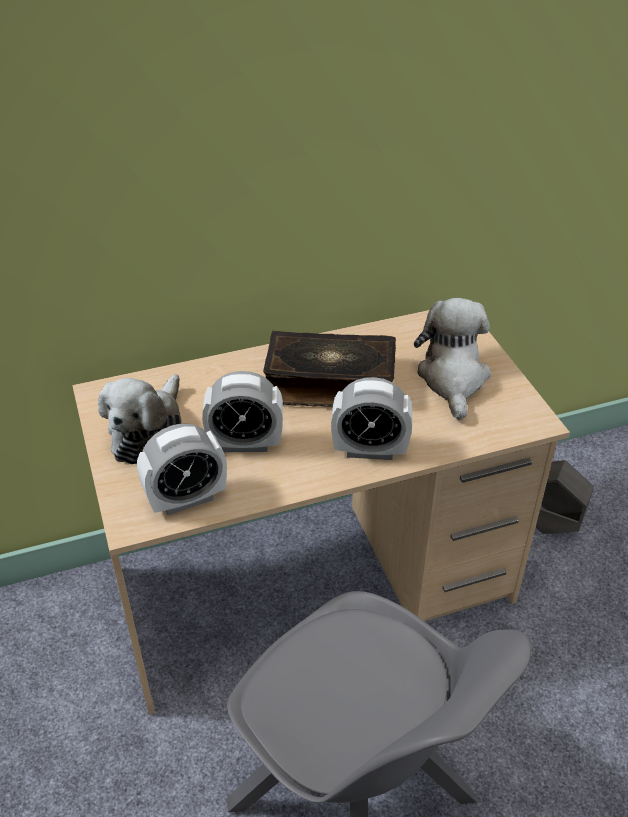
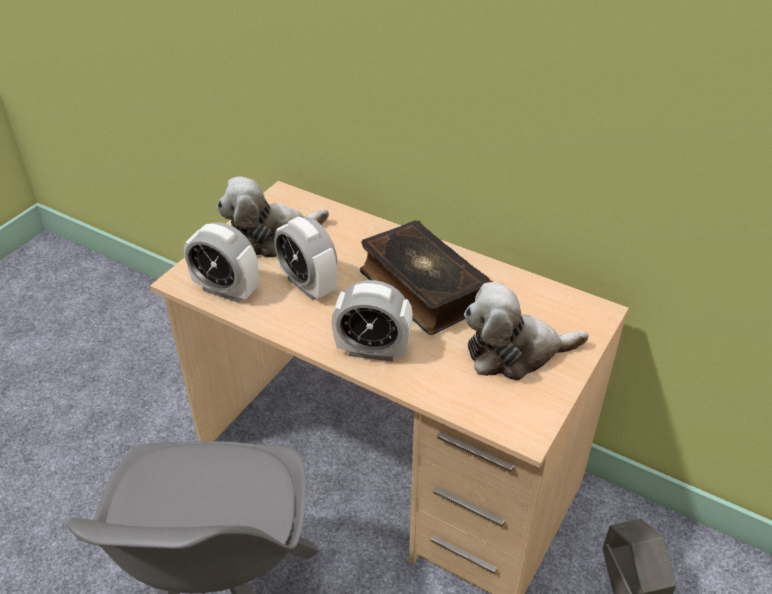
camera: 50 degrees right, 0 degrees up
(369, 450) = (372, 350): alarm clock -> alarm clock turned 45 degrees counterclockwise
(453, 379) = (515, 352): plush toy -> plush toy turned 150 degrees counterclockwise

